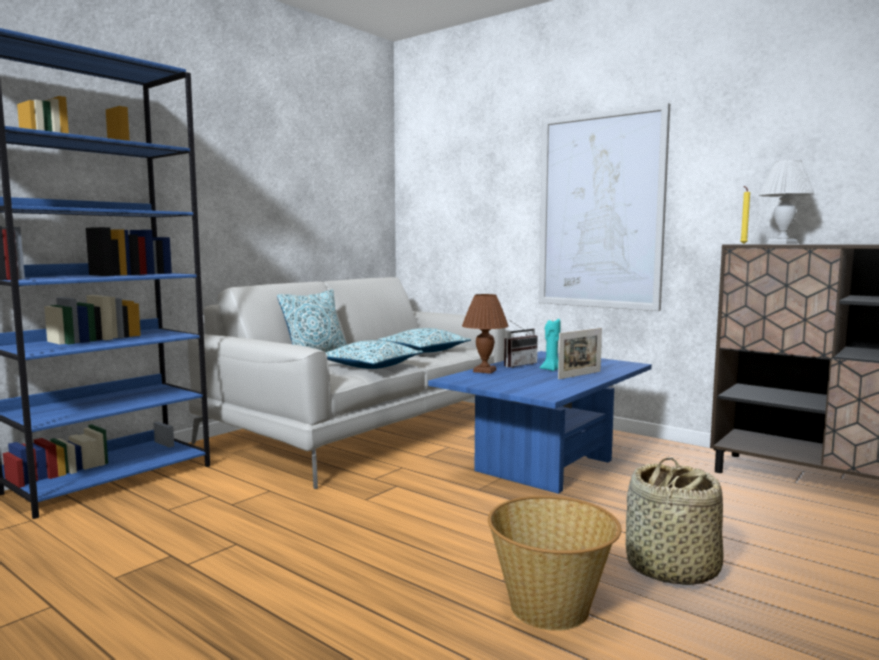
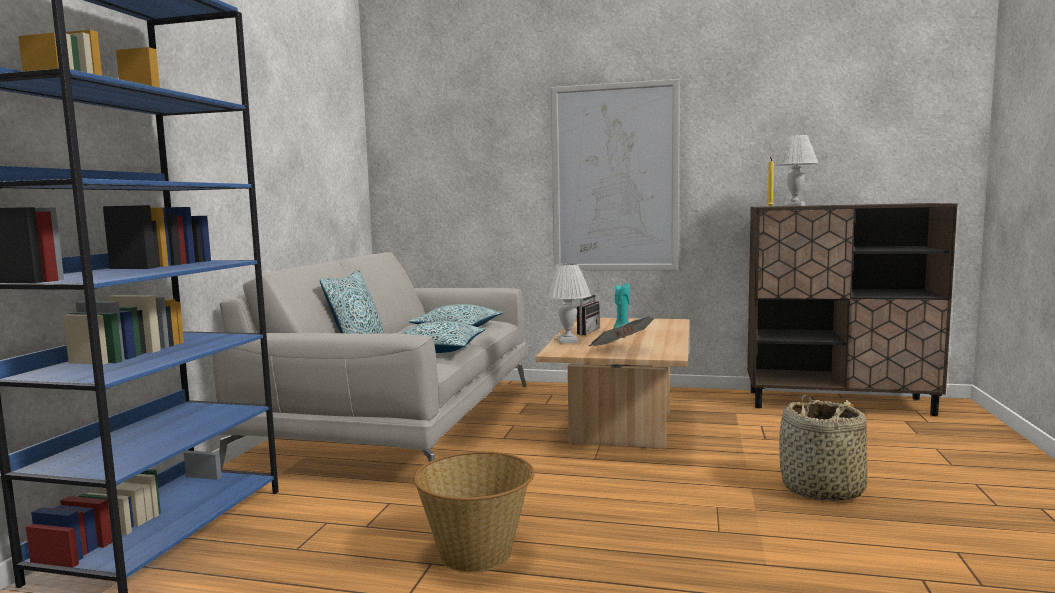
camera: 25 degrees left, 0 degrees up
(484, 371) = (568, 341): brown table lamp -> white table lamp
(513, 384) = (620, 350): none -> newspaper
(544, 465) = (622, 426): blue coffee table -> beige coffee table
(551, 607) = (782, 542): basket -> basket (477, 553)
(579, 375) = (656, 335): picture frame -> none

